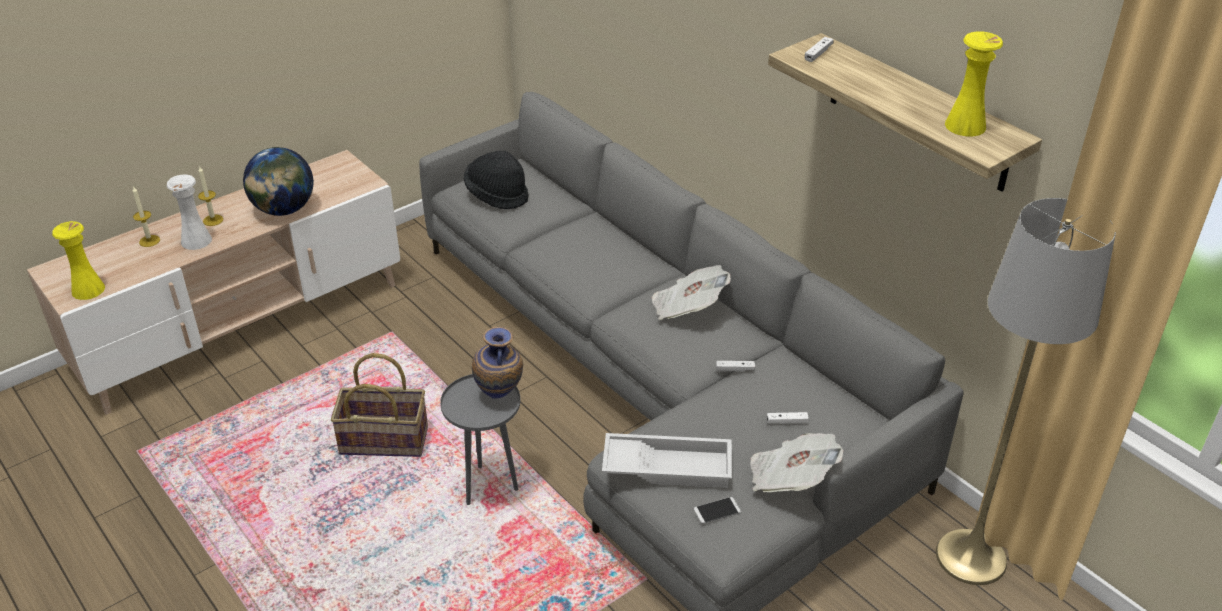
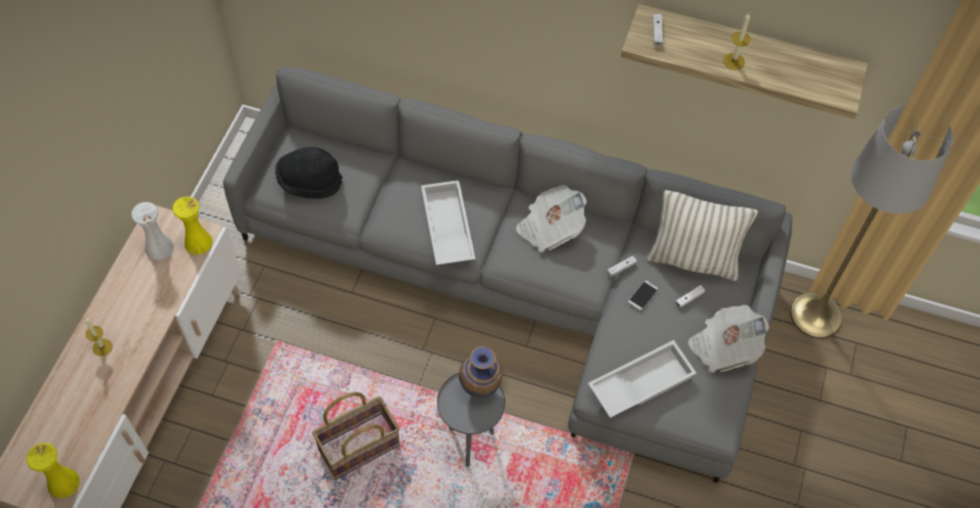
camera: 35 degrees left, 20 degrees up
(149, 241) = (65, 401): candle -> candle (734, 61)
(196, 240) = (109, 378): white vase -> white vase (159, 248)
(284, 210) = (157, 302): globe -> none
(586, 269) = (446, 227): none -> white tray
(717, 511) = (697, 401): phone -> phone (643, 295)
(822, 395) = (693, 259): none -> pillow
(965, 126) = (812, 72): yellow vase -> yellow vase (198, 242)

